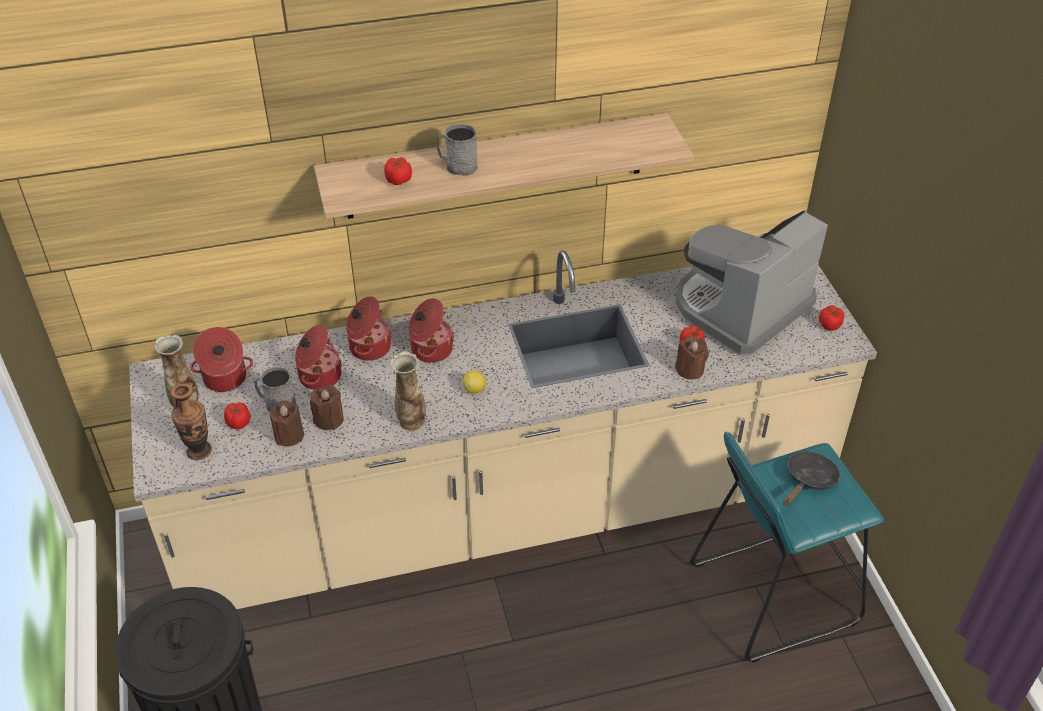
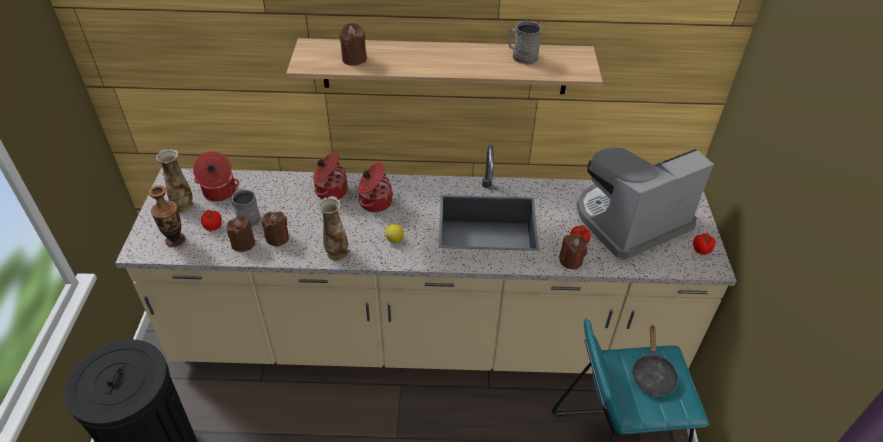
camera: 15 degrees right, 0 degrees up
(318, 376) = (285, 204): cooking pot -> none
(398, 180) = (354, 59): tomato -> brown candle
(457, 166) = (405, 57): grey mug -> grey mug (521, 56)
(809, 480) = (652, 374): black frying pan -> black frying pan turned 135 degrees clockwise

